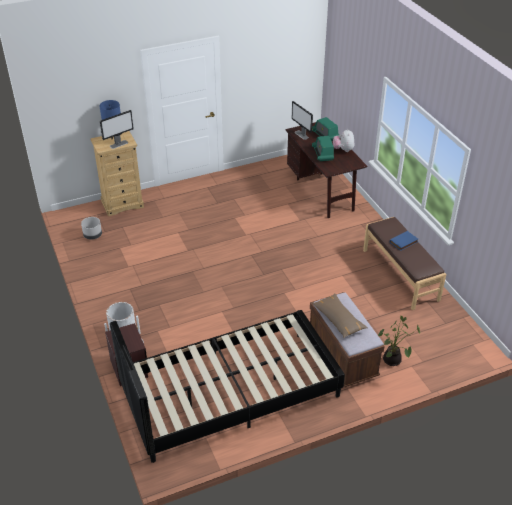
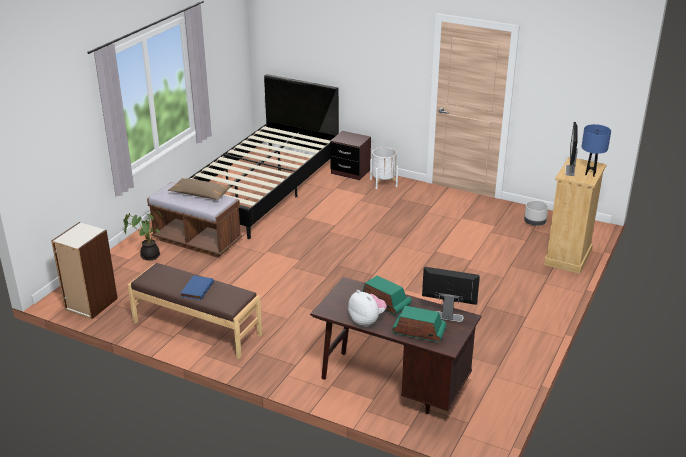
camera: 140 degrees right, 10 degrees down
(463, 333) = (91, 304): none -> bookcase

